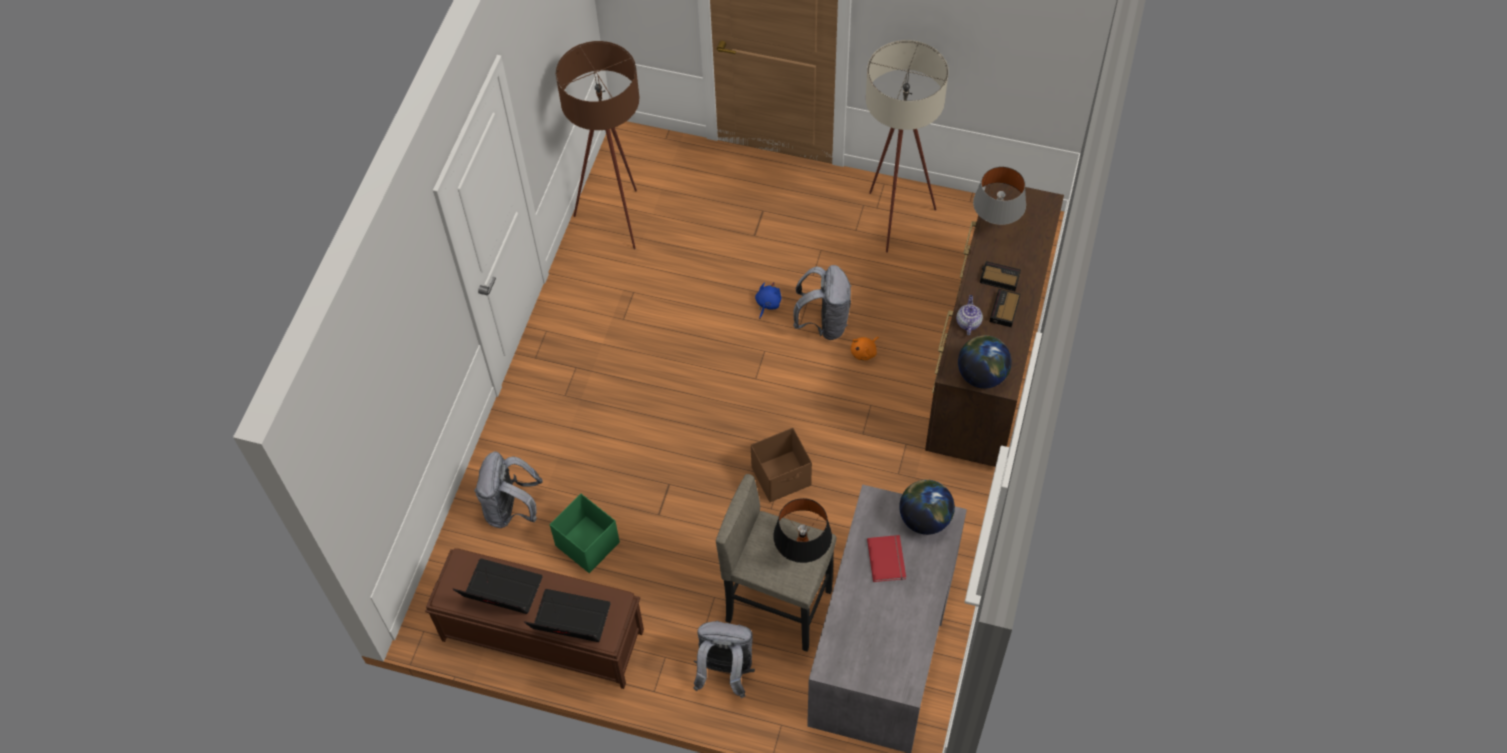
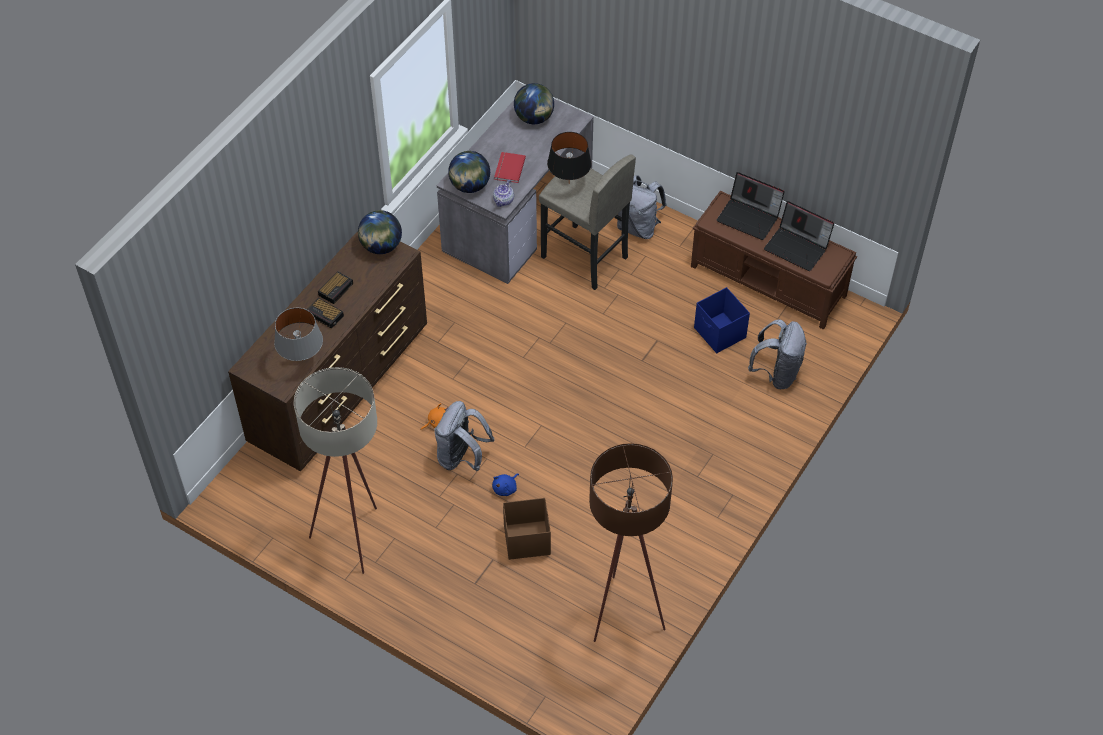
camera: 165 degrees left, 5 degrees down
(587, 543) = (720, 333): green storage box -> blue storage box
(782, 477) = (548, 343): brown storage box -> brown storage box (526, 540)
(886, 652) = (534, 118): none -> globe
(968, 322) = (370, 287): teapot -> teapot (503, 201)

